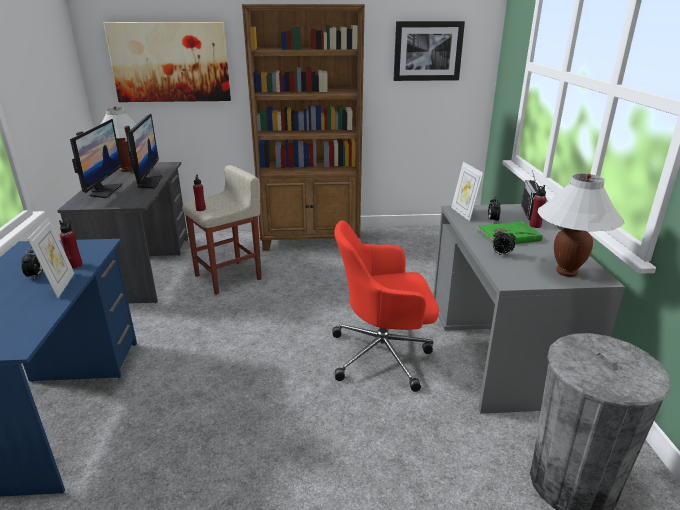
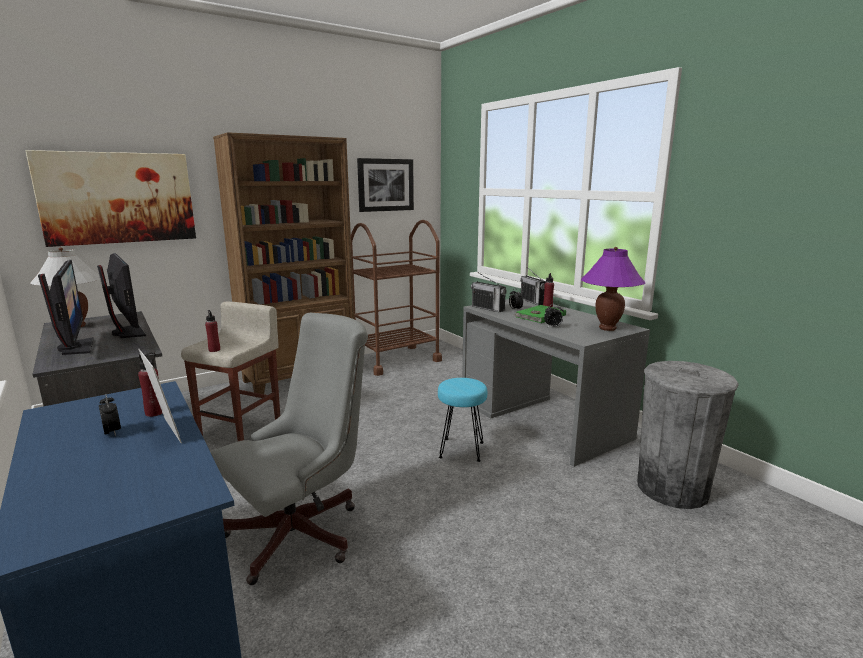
camera: 30 degrees left, 10 degrees down
(195, 384) = (302, 531): none -> grey office chair
(383, 355) = (461, 449): red office chair -> turquoise stool
(410, 240) = (396, 360): none -> brown cart
(463, 213) = (488, 308): picture frame -> radio
(566, 272) = (607, 328): white table lamp -> purple table lamp

